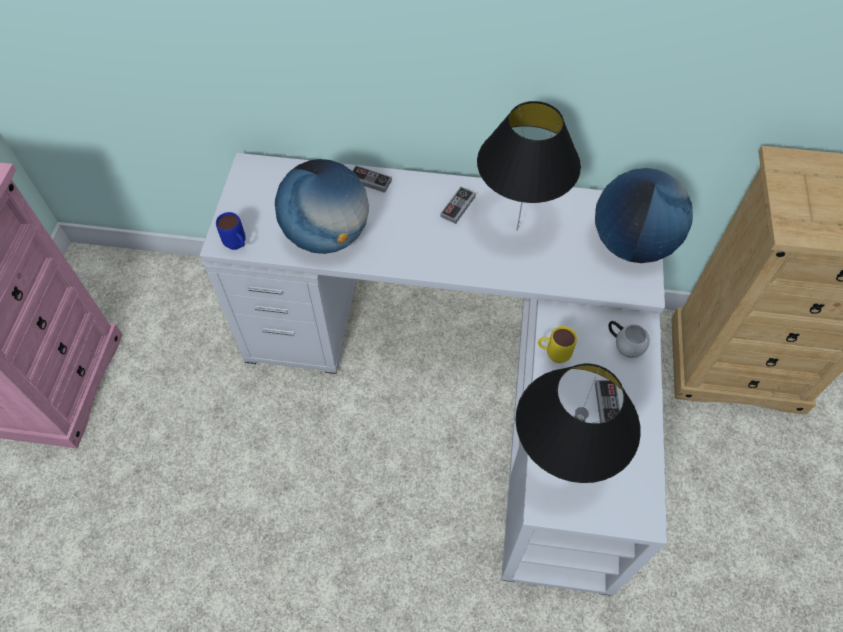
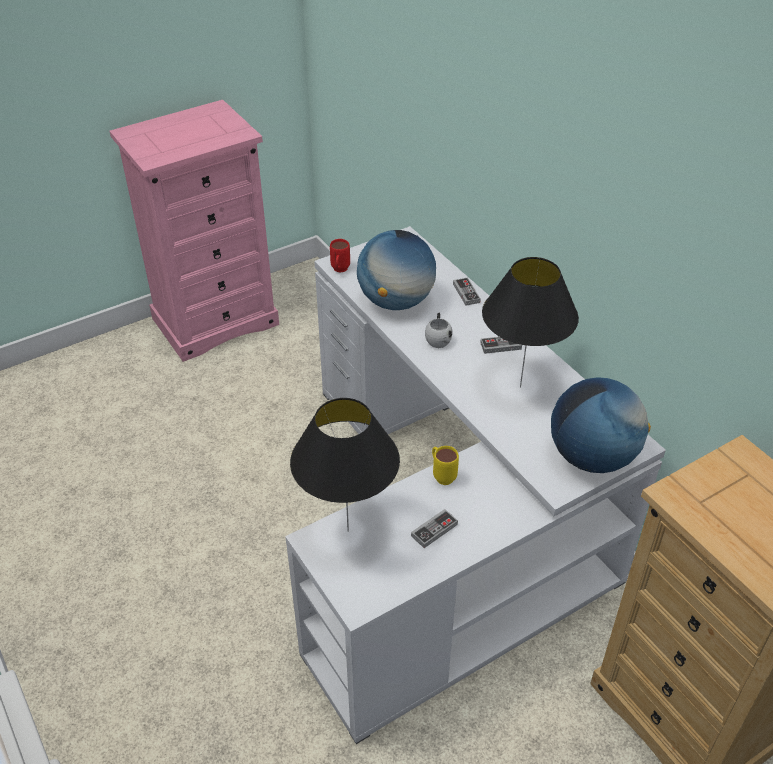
camera: 50 degrees right, 15 degrees down
(238, 246) = (339, 271): blue mug -> red mug
(624, 344) = (500, 512): white mug -> white mug (438, 338)

